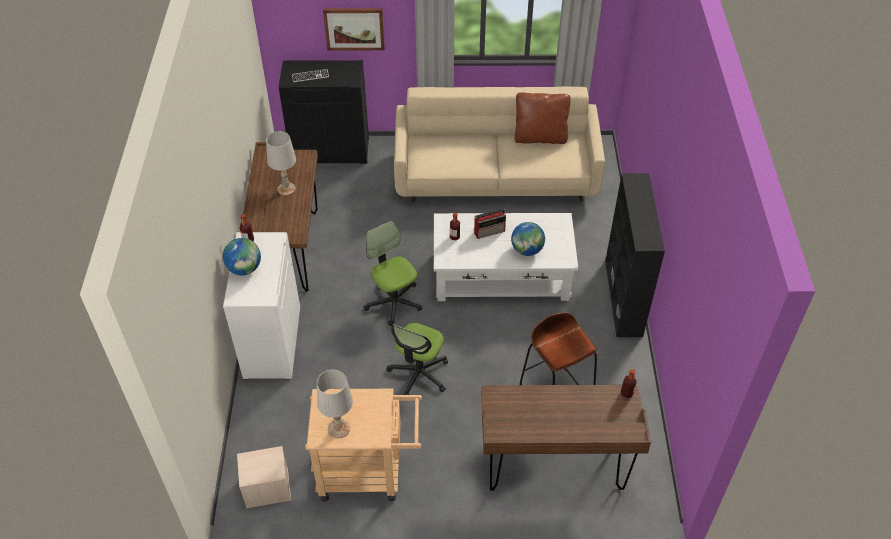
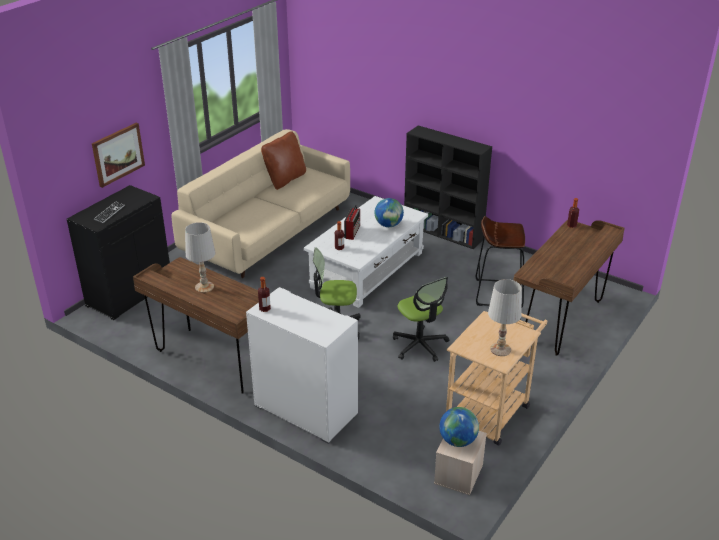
camera: 55 degrees left, 15 degrees down
(244, 269) = (295, 321): globe -> globe (457, 441)

